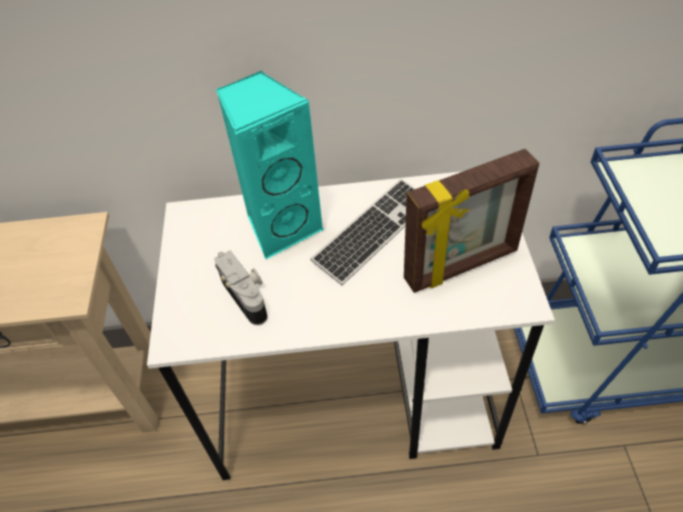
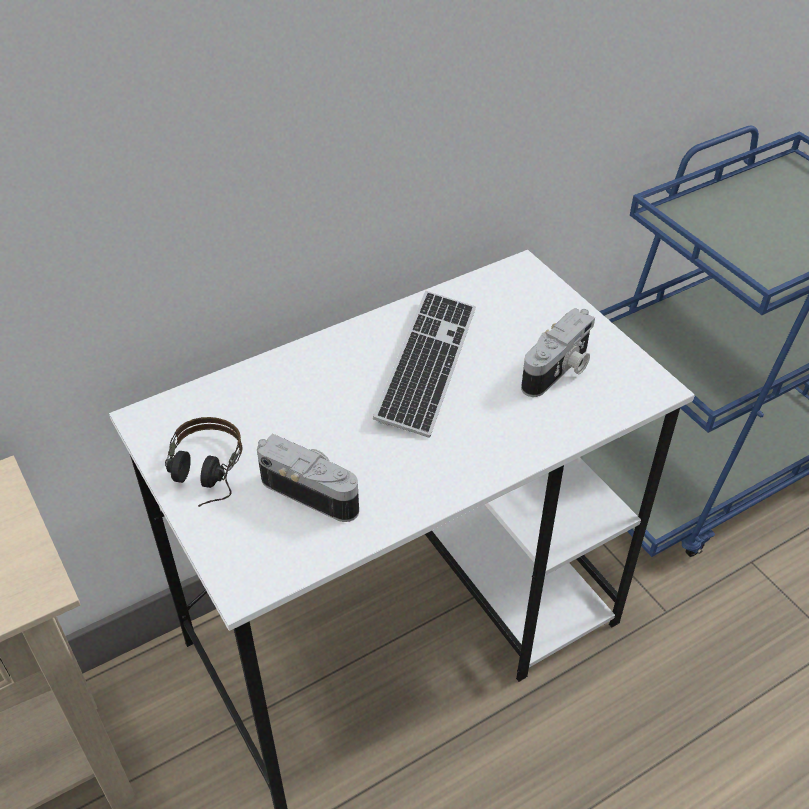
camera: 30 degrees left, 5 degrees down
(191, 263) = (203, 478): none -> headphones
(282, 226) = (302, 393): turquoise speaker -> none
(462, 266) = (559, 370): picture frame -> camera

